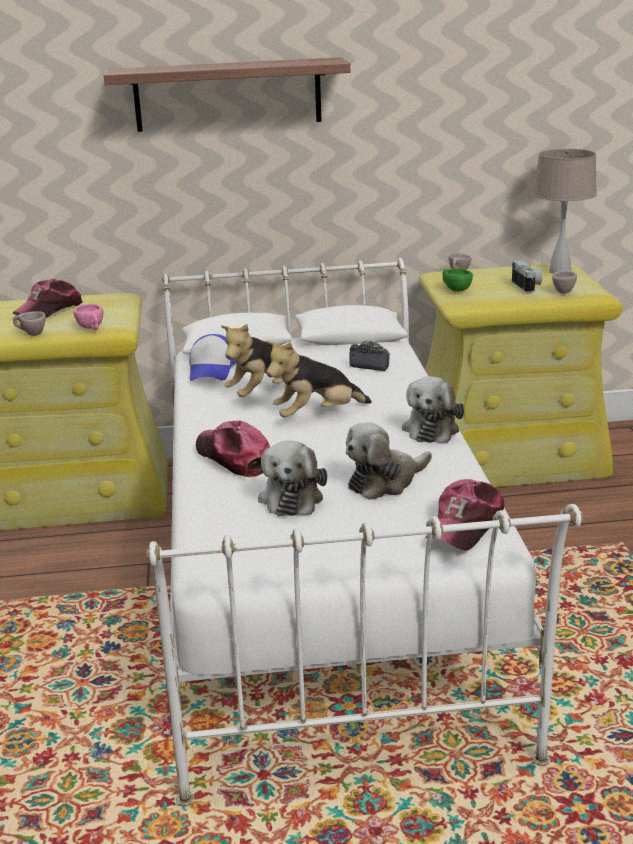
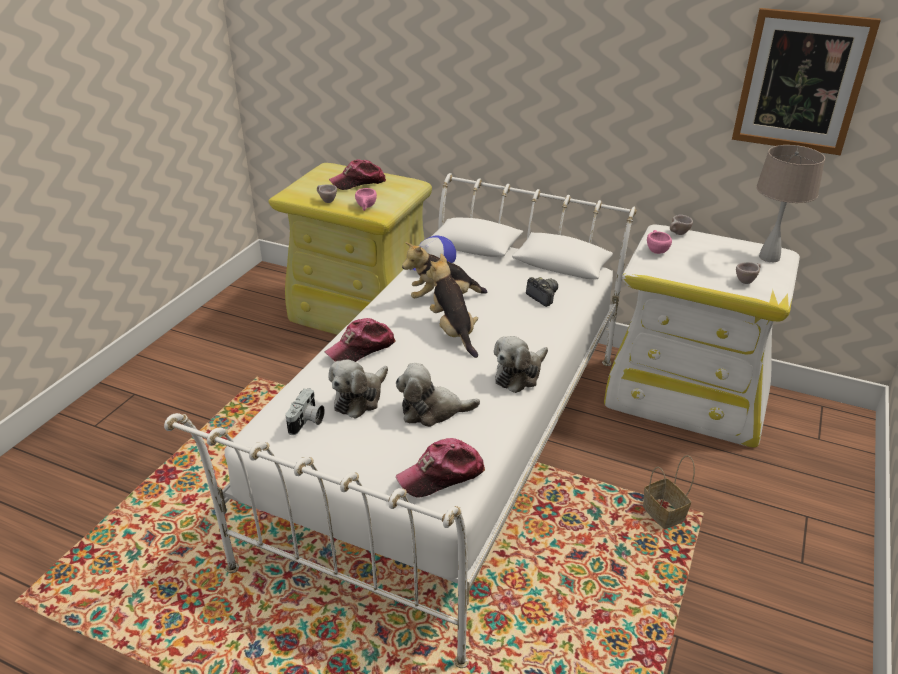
camera: 30 degrees right, 10 degrees up
(228, 95) = (514, 42): shelf -> none
(233, 458) = (361, 348): cap -> cap turned 120 degrees counterclockwise
(317, 415) = (453, 331): plush toy -> plush toy turned 60 degrees clockwise
(455, 289) = (656, 249): green cup -> pink cup
(512, 459) = (687, 399): yellow nightstand -> white nightstand
(528, 286) = (721, 266): camera -> camera (307, 422)
(544, 85) = (801, 82): none -> picture
(591, 557) = (664, 515): none -> basket

